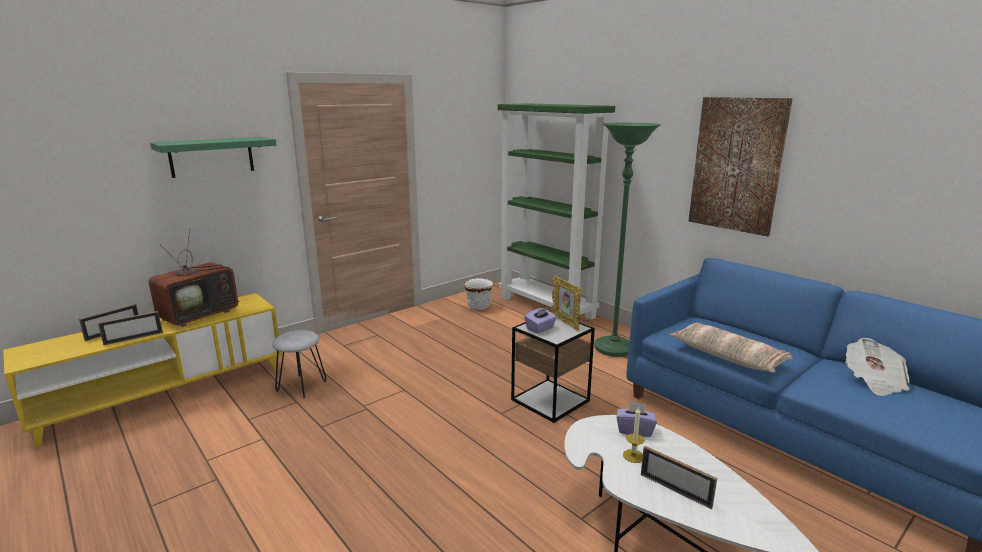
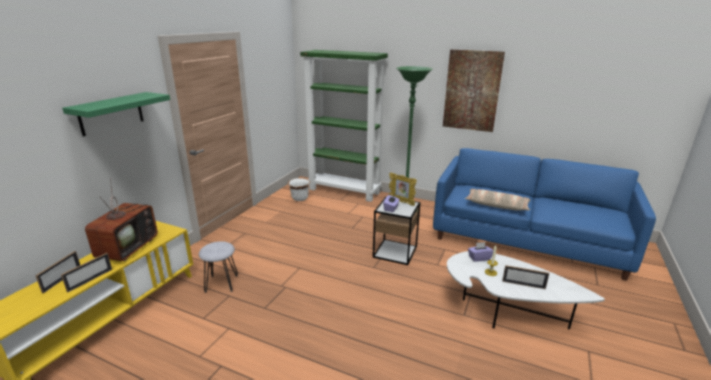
camera: 25 degrees left, 5 degrees up
(873, 381) = (567, 205): newspaper -> none

